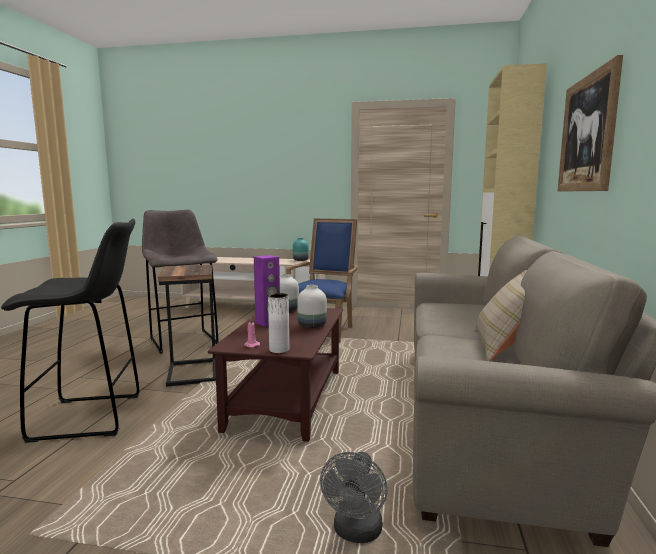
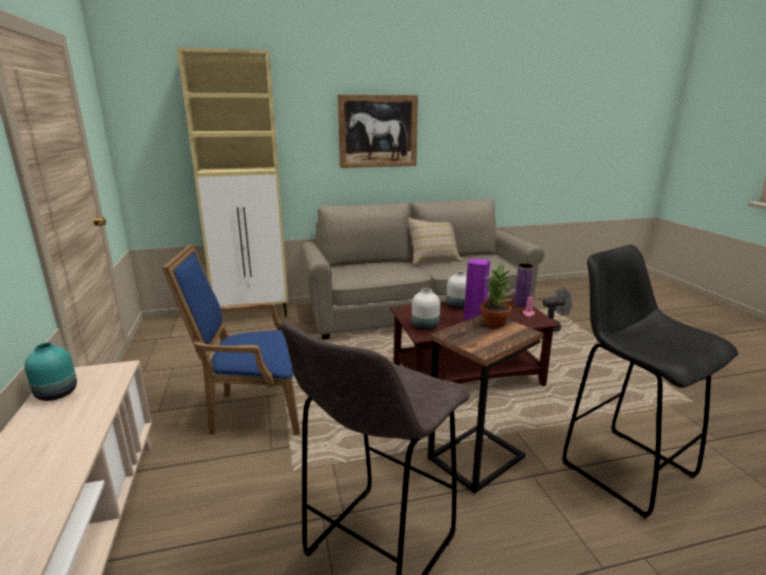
camera: 115 degrees left, 10 degrees up
(192, 272) = (495, 323): none -> potted plant
(279, 350) = (521, 304): white vase -> purple vase

